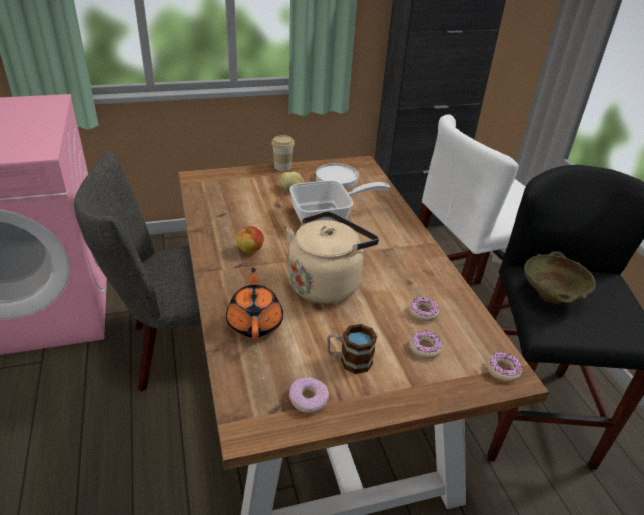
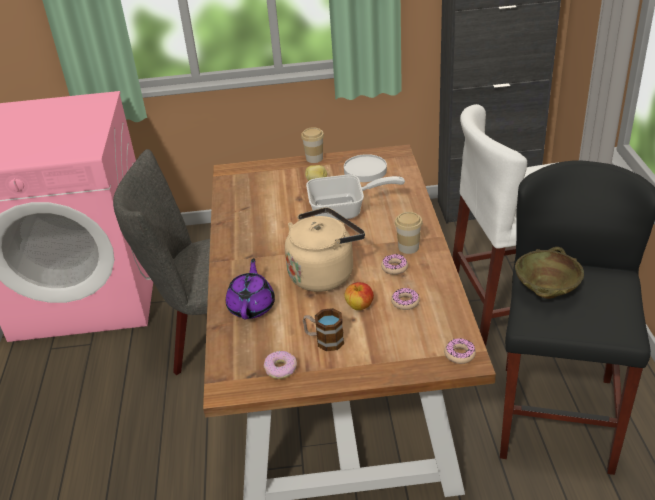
camera: 15 degrees right, 0 degrees up
(250, 250) = (263, 242): apple -> apple (359, 306)
(255, 322) = (252, 306): orange teapot -> purple teapot
(405, 254) = (408, 247): none -> cup
(425, 348) = (395, 333): donut -> donut (394, 268)

